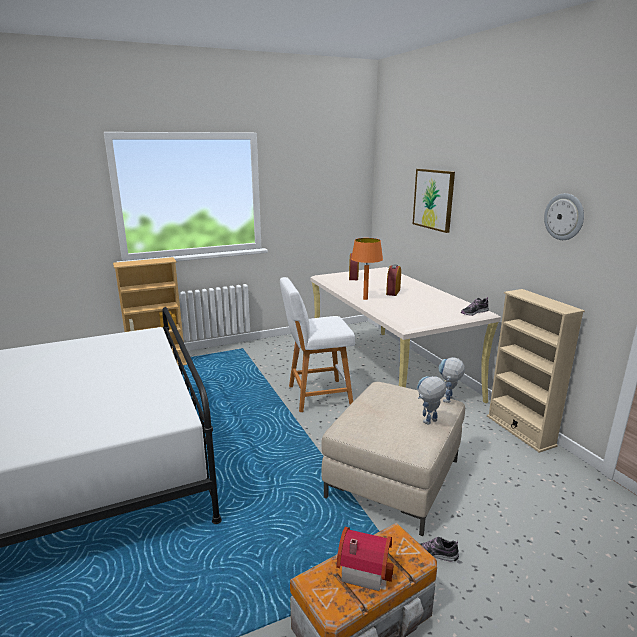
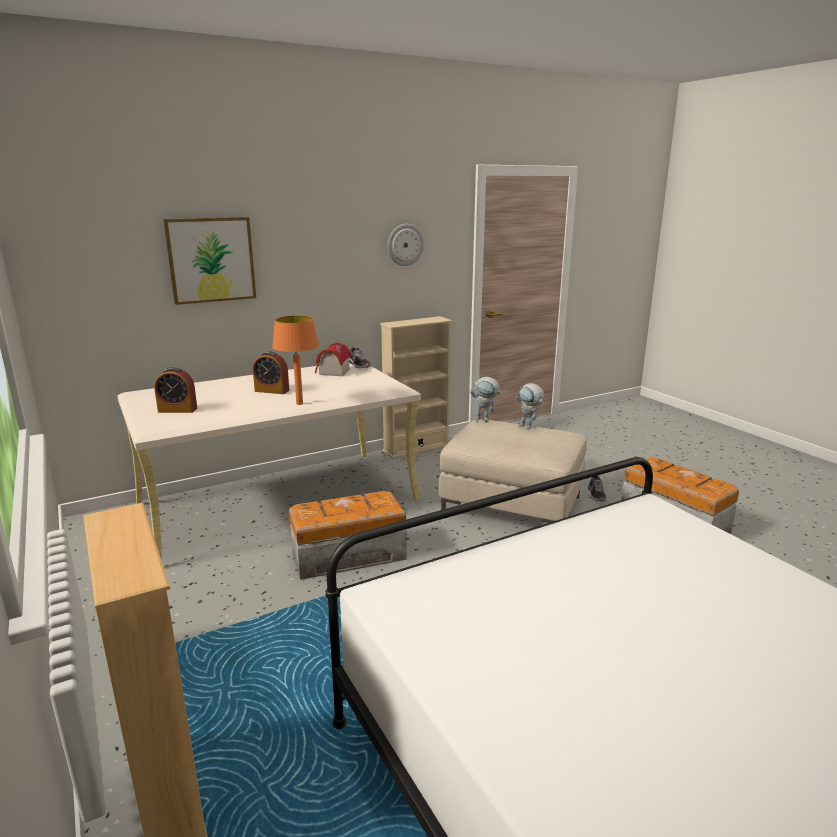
camera: 95 degrees left, 0 degrees up
(316, 395) = (346, 555): white stool -> storage box
(363, 567) = (682, 477): toy house -> toy house (332, 372)

